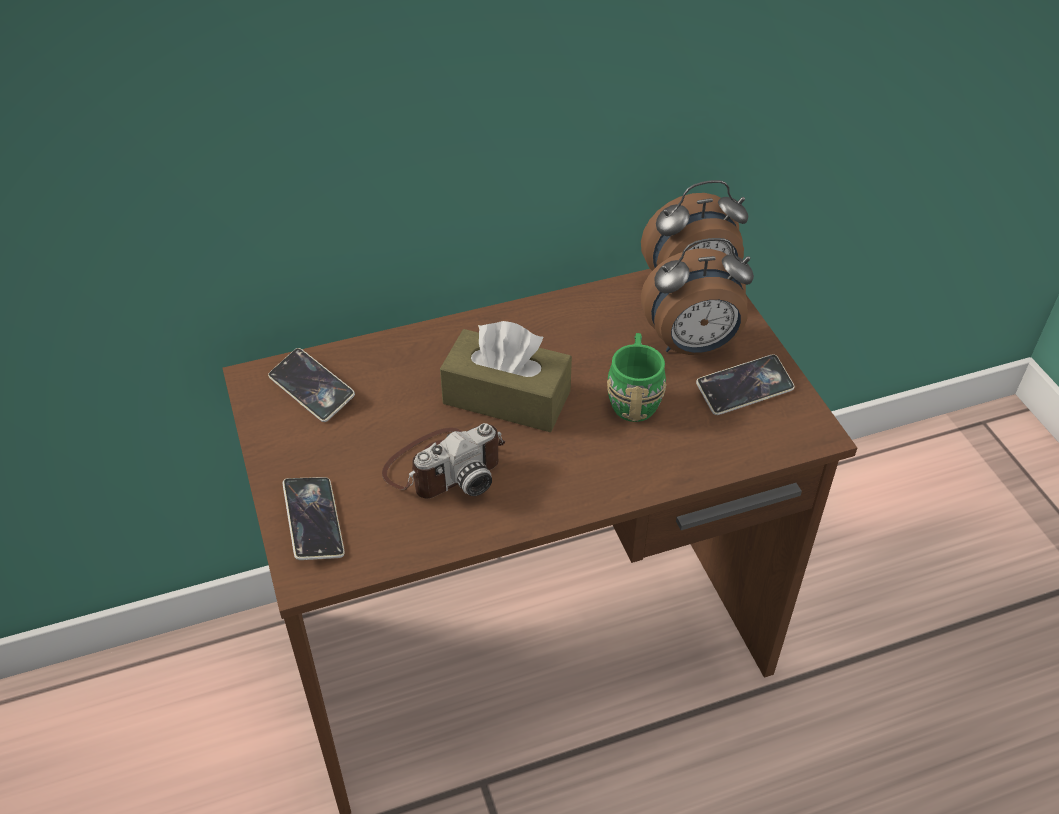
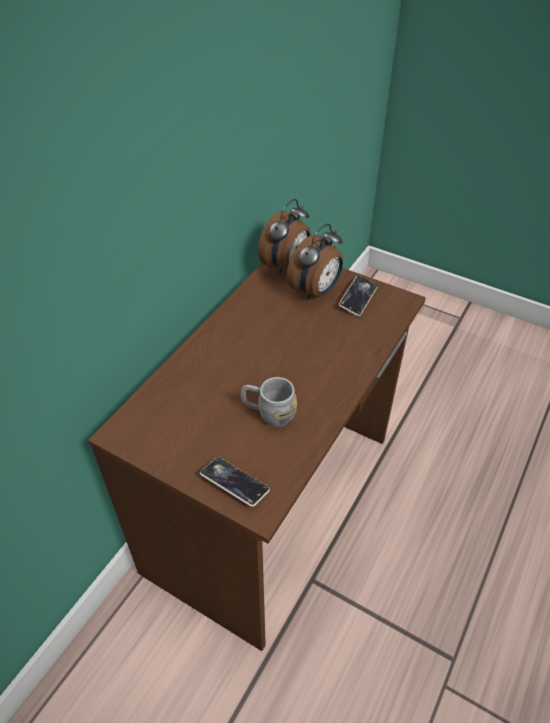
camera: 40 degrees left, 0 degrees up
(311, 389) = (155, 419): phone -> none
(444, 467) = (268, 414): camera -> grey mug
(506, 397) = (260, 363): brown tissue box -> none
(634, 396) = (316, 328): green mug -> none

